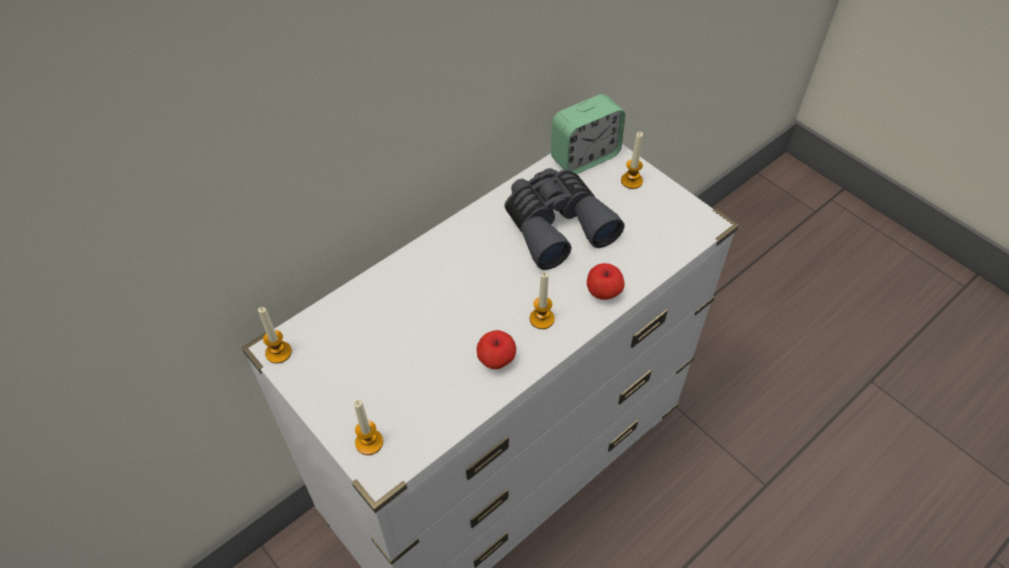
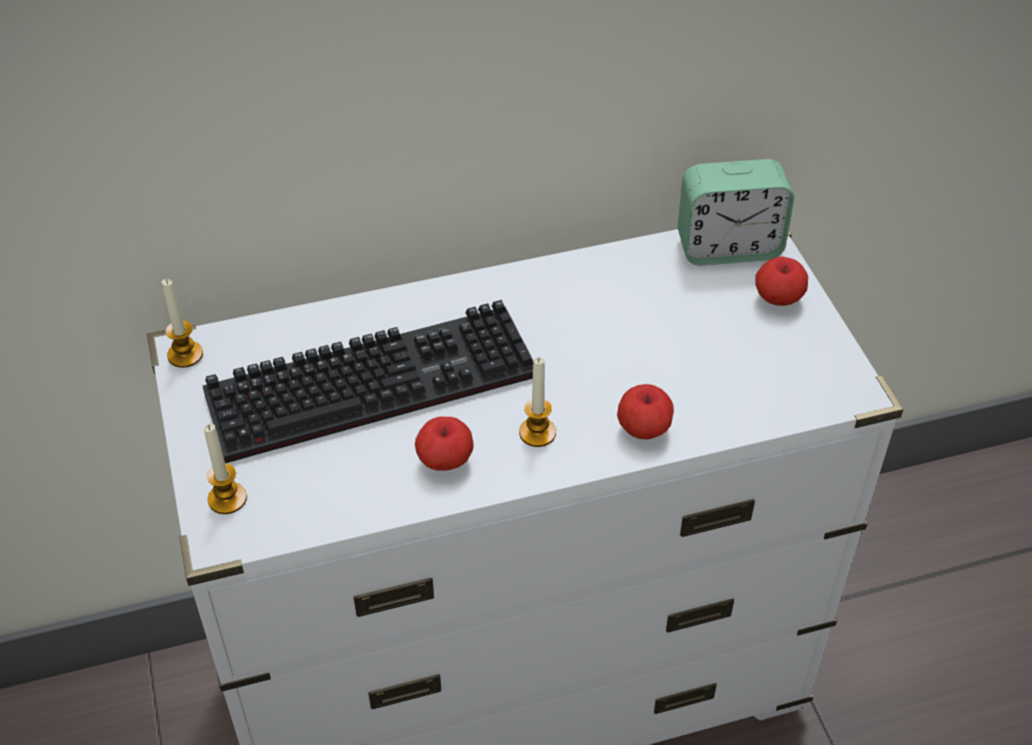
camera: 25 degrees right, 5 degrees down
(419, 321) = (375, 379): none -> keyboard
(556, 225) = (632, 321): grey binoculars -> none
(631, 181) = (777, 299): candle -> apple

